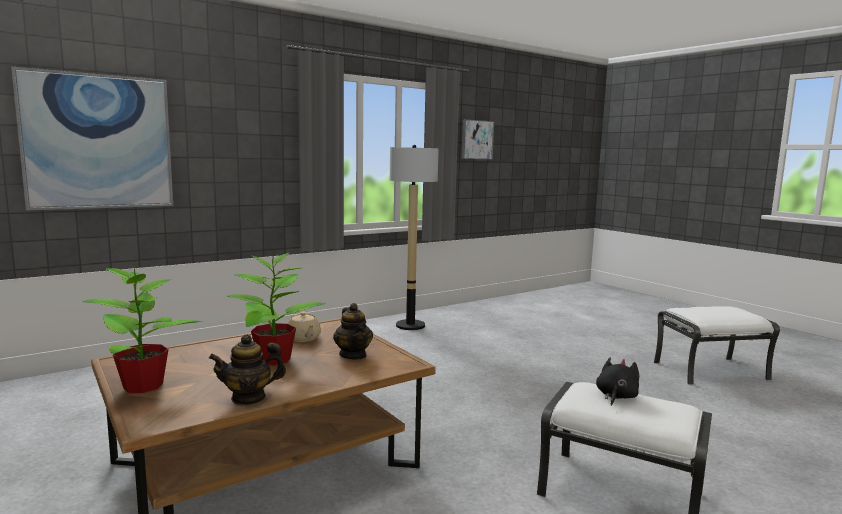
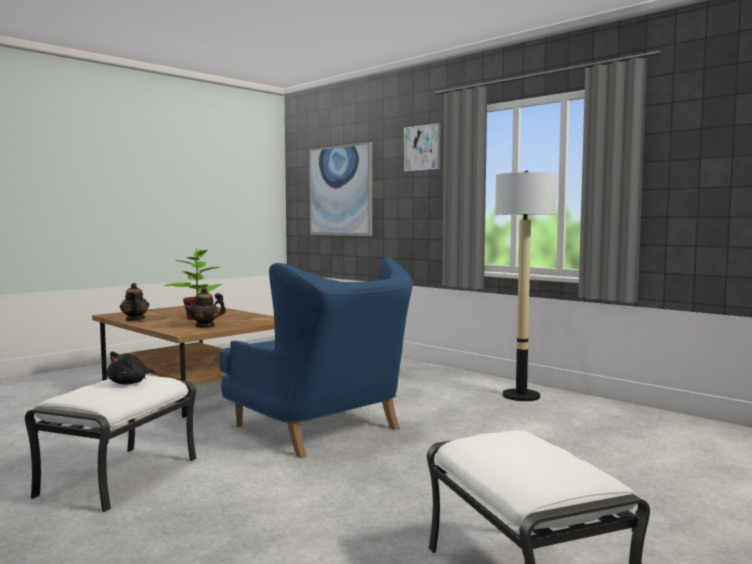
camera: 80 degrees right, 5 degrees down
(144, 386) = (159, 311): potted plant -> none
(303, 338) = (241, 319): beige teapot -> none
(476, 139) = (701, 152): picture -> picture (423, 148)
(478, 397) = (319, 428): none -> blue armchair
(616, 396) = (130, 383): black plush toy -> black plush toy turned 105 degrees clockwise

